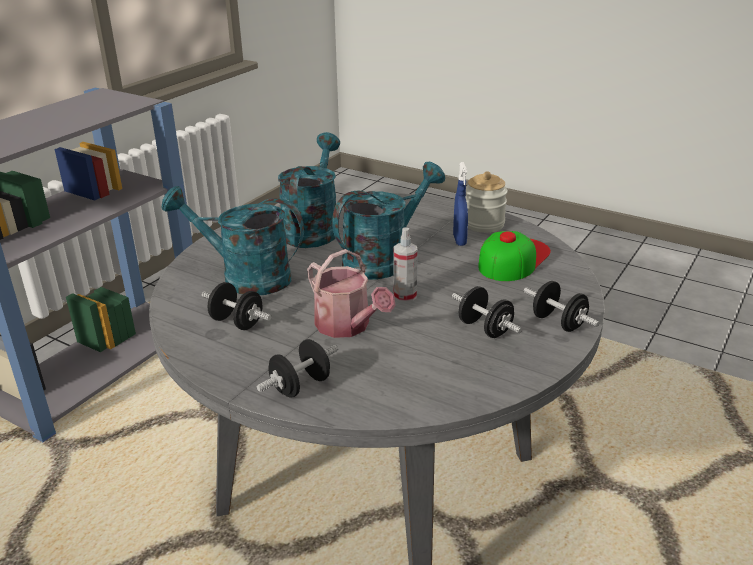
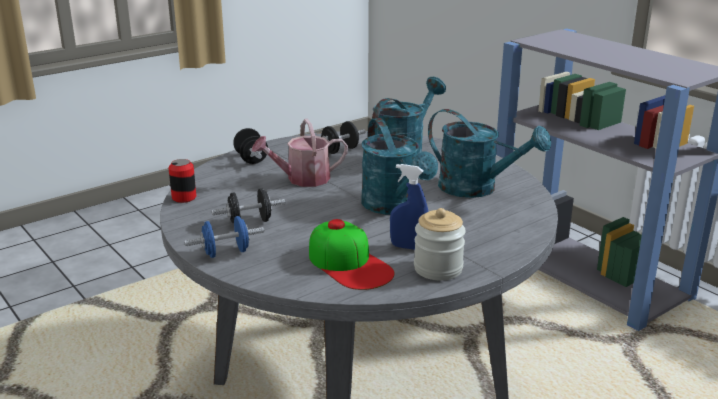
camera: 110 degrees right, 5 degrees down
(405, 296) = (325, 204): spray bottle -> none
(462, 399) = (184, 197): none -> can
(558, 323) = (226, 253): black dumbbell -> blue dumbbell

